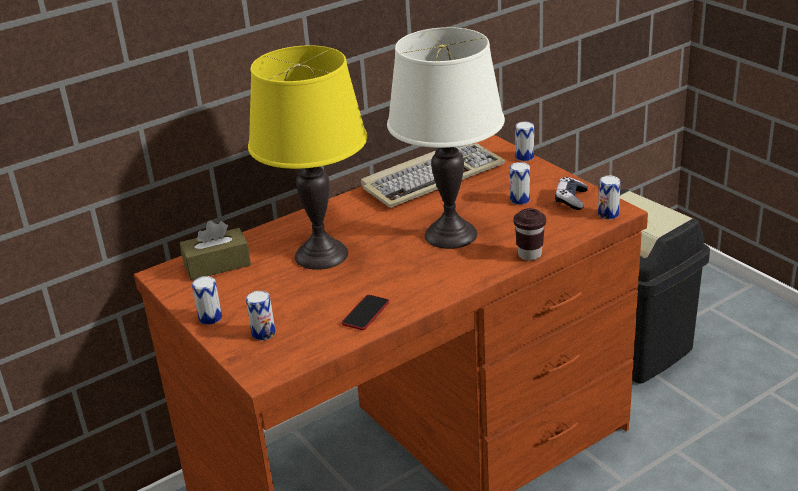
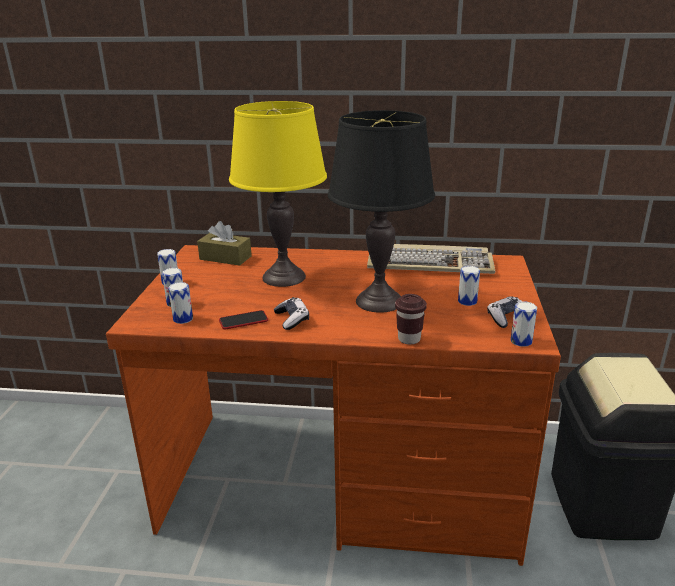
camera: 40 degrees right, 5 degrees down
(406, 289) = (292, 319): none -> game controller
(451, 234) = (379, 301): white table lamp -> black table lamp
(524, 157) = (520, 276): can -> can (183, 319)

